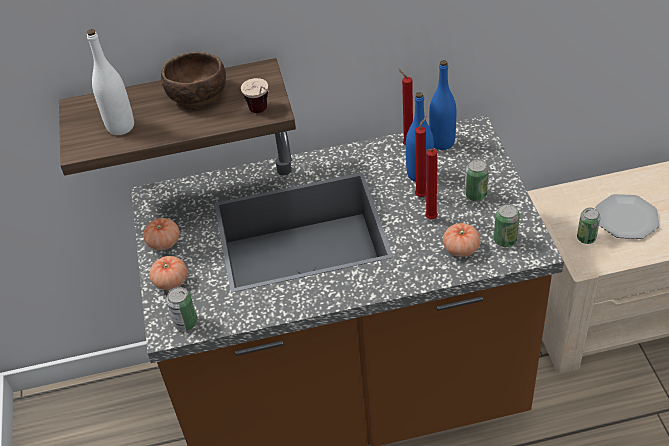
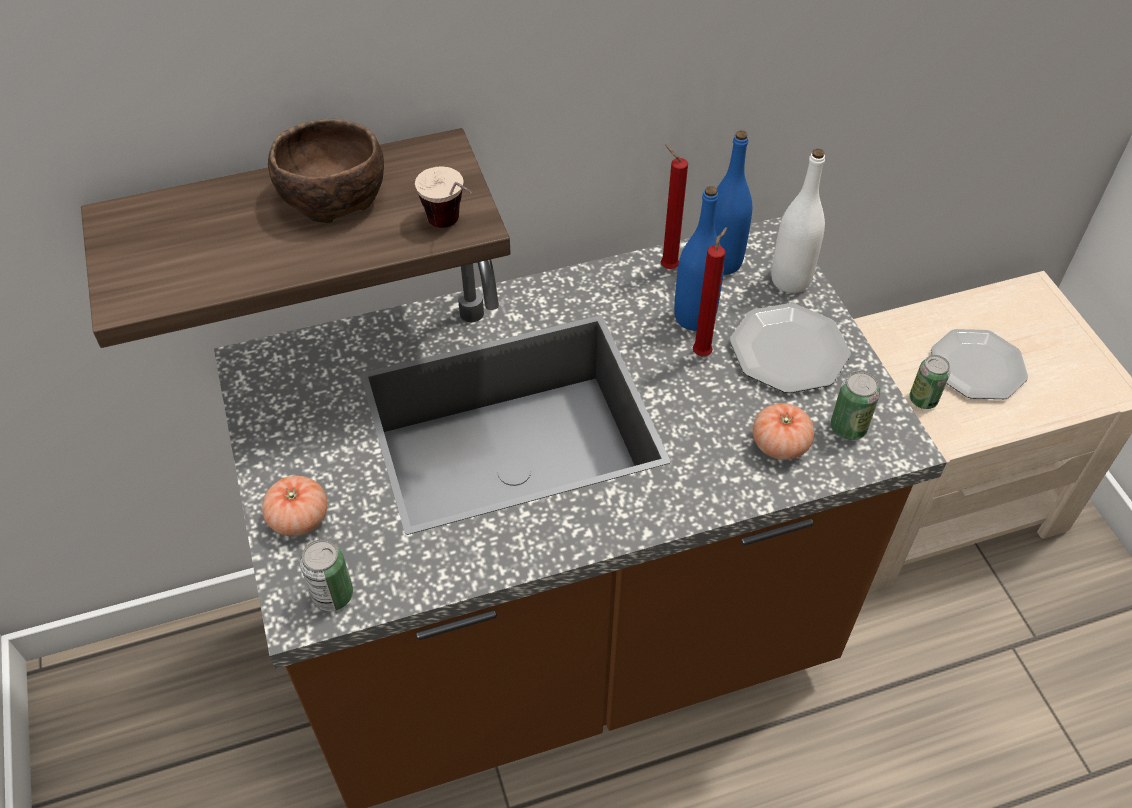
camera: 10 degrees left, 5 degrees up
(120, 127) = (199, 256): white bottle -> white bottle (790, 280)
(164, 242) = (280, 447): tomato -> none
(430, 219) = (722, 395): red candle -> none
(475, 195) = (789, 350): can -> plate

